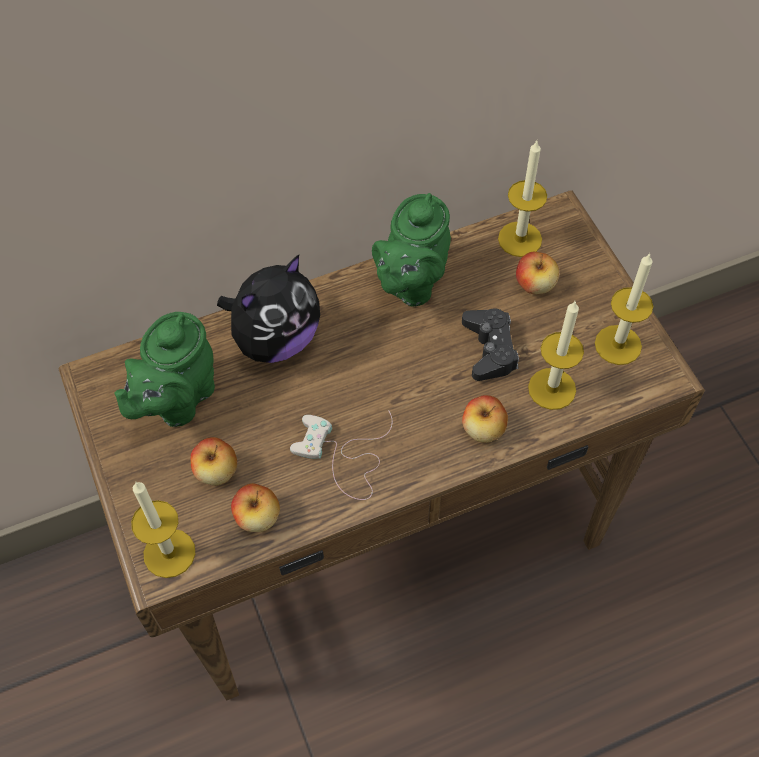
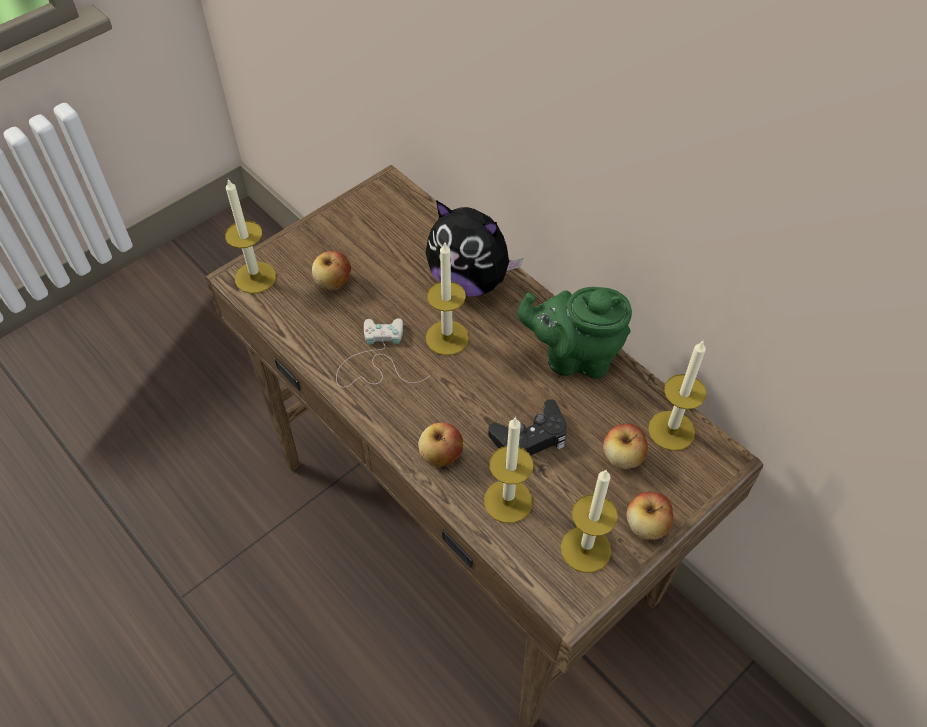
camera: 70 degrees right, 5 degrees down
(177, 399) = (387, 238): green teapot -> none
(258, 517) = (301, 320): apple -> apple (646, 525)
(342, 382) = (447, 338): none -> candle

